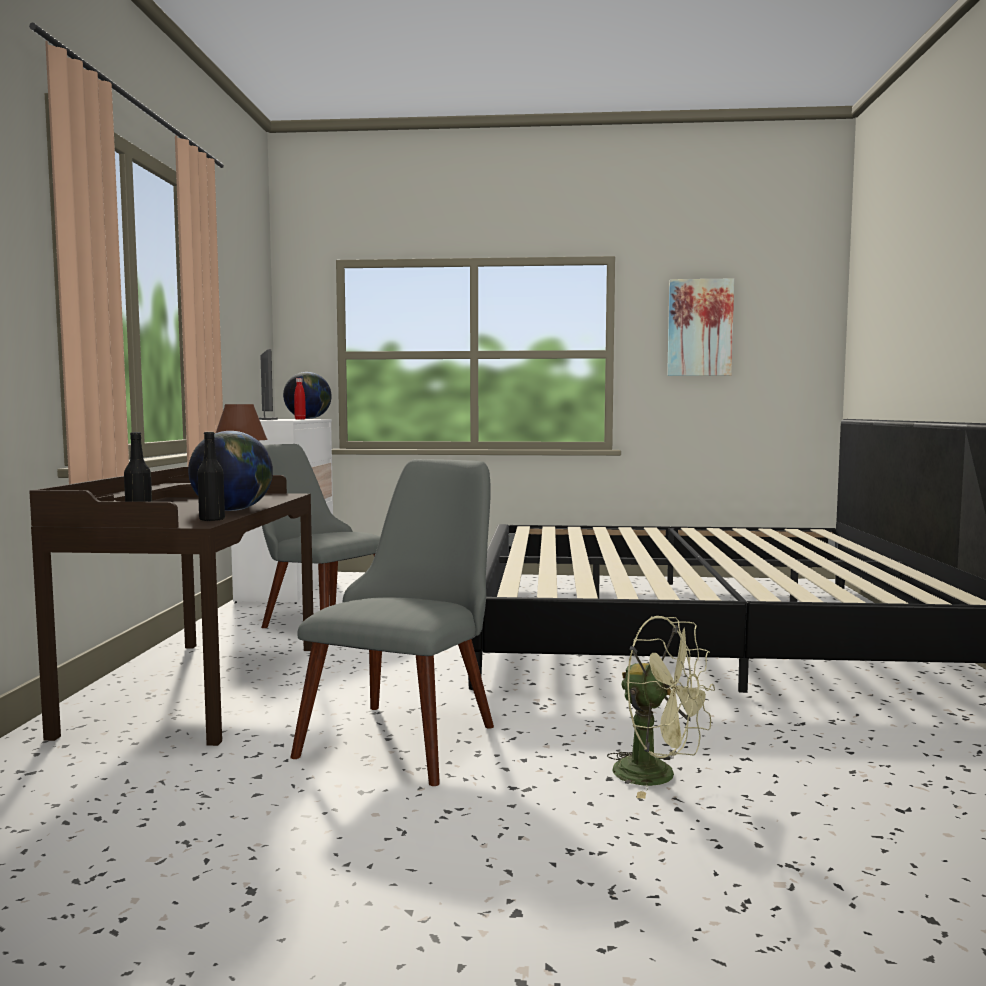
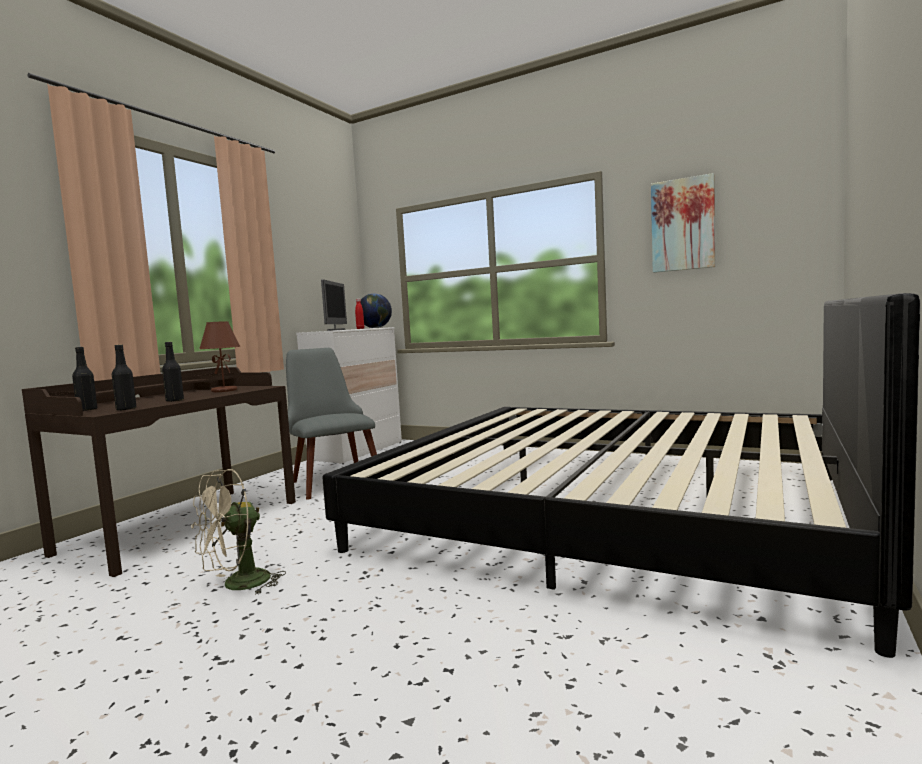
camera: 25 degrees right, 0 degrees up
(232, 510) = (175, 401): globe -> black bottle
(410, 731) = (238, 585): grey chair -> beige fan
(658, 776) = (340, 673): green fan -> none

